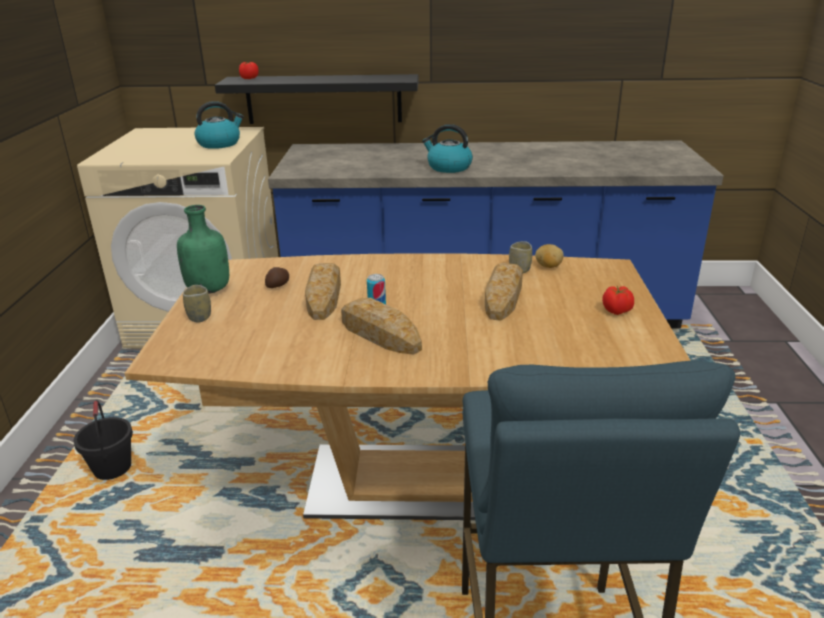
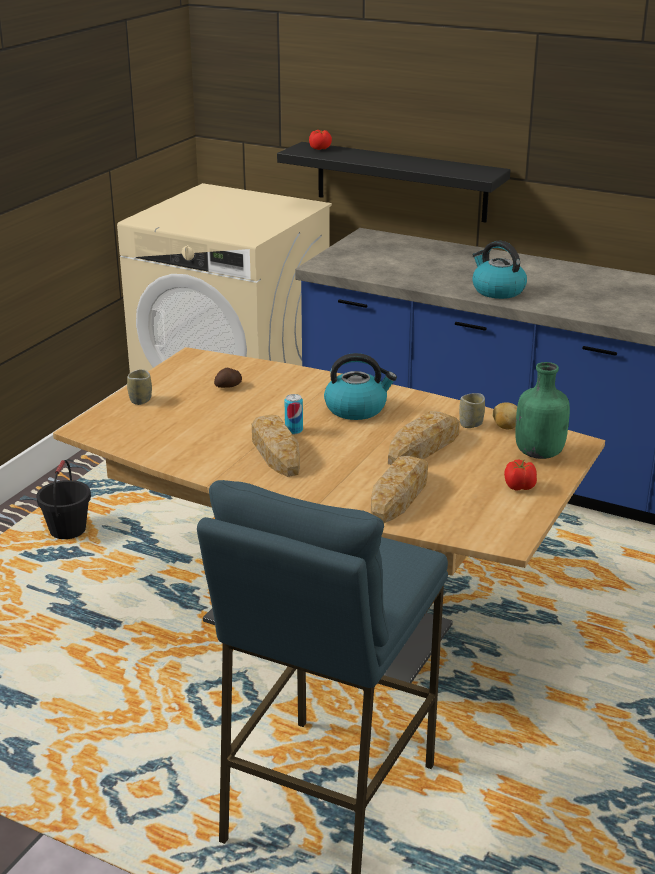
camera: 25 degrees right, 0 degrees up
(209, 289) = (167, 376): green bottle -> green bottle (539, 453)
(219, 144) = (266, 219): kettle -> kettle (356, 408)
(324, 297) = (259, 406): bread -> bread (398, 496)

